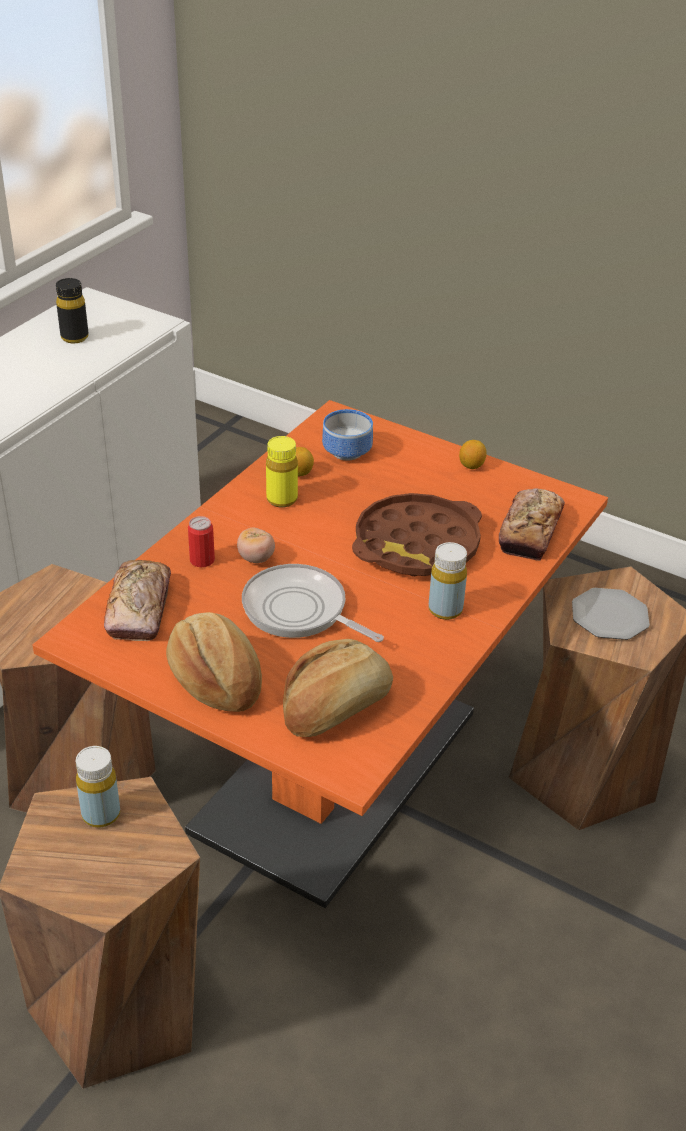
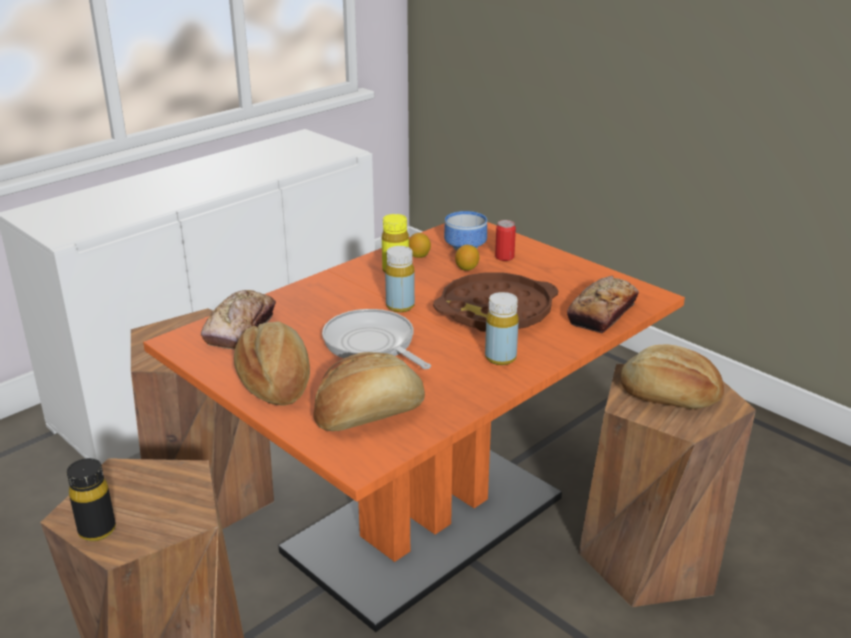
camera: 15 degrees right, 10 degrees down
(74, 337) = (278, 155): black bottle -> black bottle (97, 530)
(101, 814) = (152, 481): yellow bottle -> yellow bottle (400, 306)
(202, 560) = (309, 303): can -> can (504, 257)
(256, 558) = (354, 306): tomato -> none
(471, 465) = (568, 264): lemon -> lemon (466, 268)
(610, 616) = (669, 396): plate -> bread

